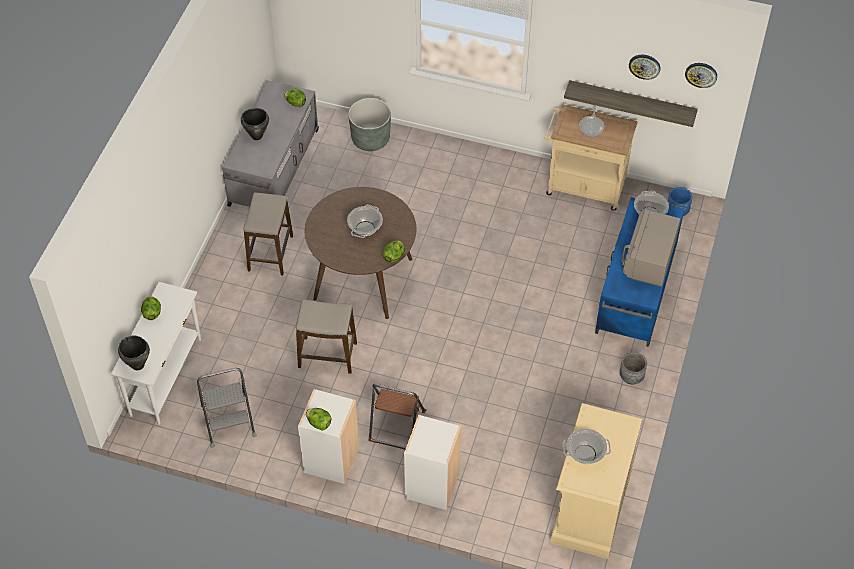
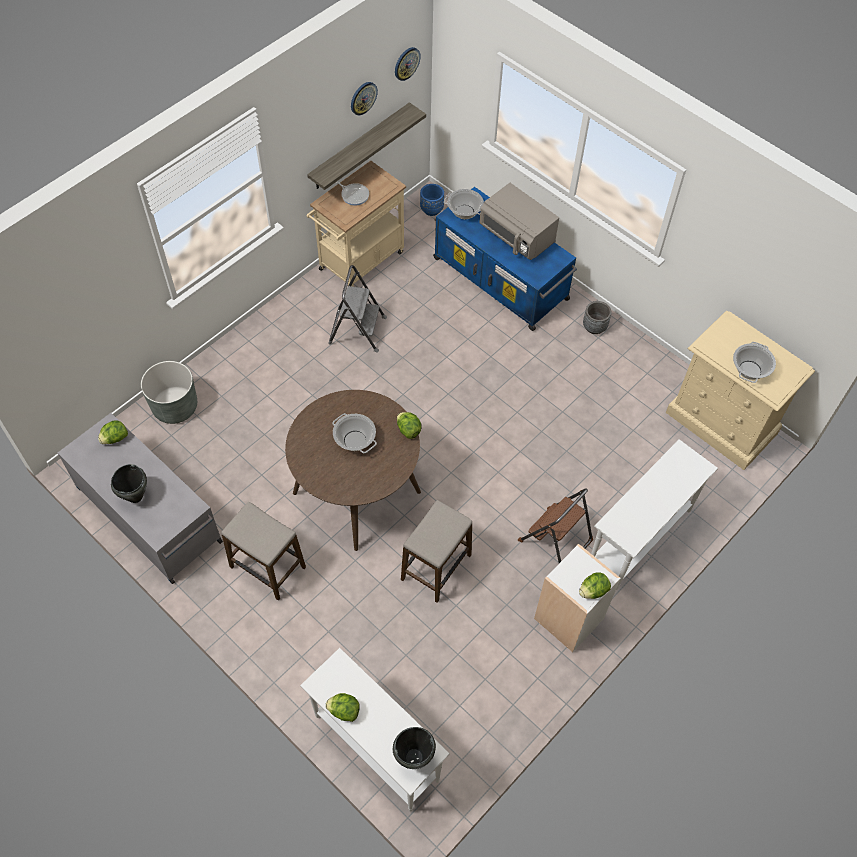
camera: 65 degrees left, 5 degrees up
(228, 418) = (467, 701): grey step ladder -> grey step ladder (355, 329)
(432, 485) = (639, 539): bookcase -> white console table

